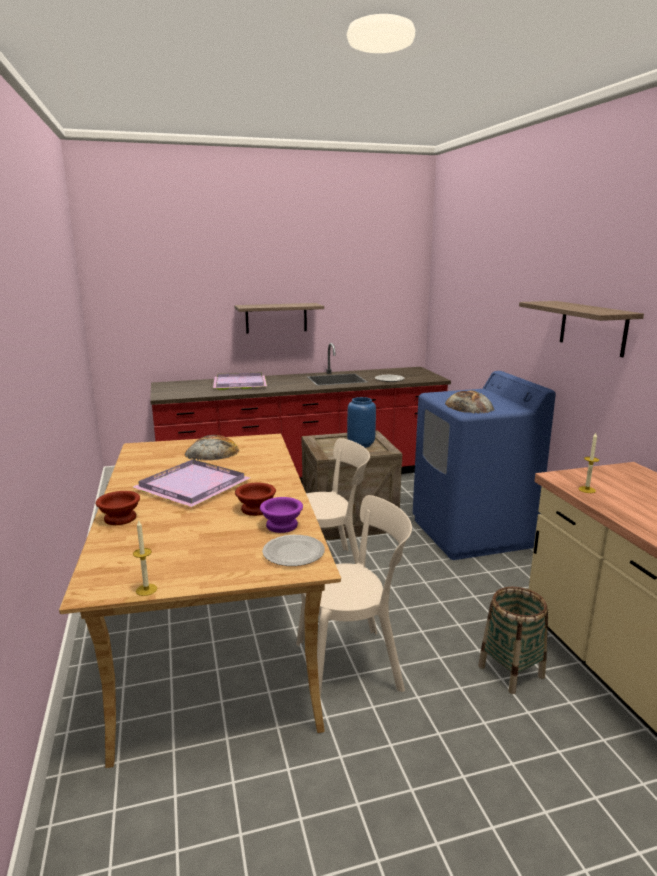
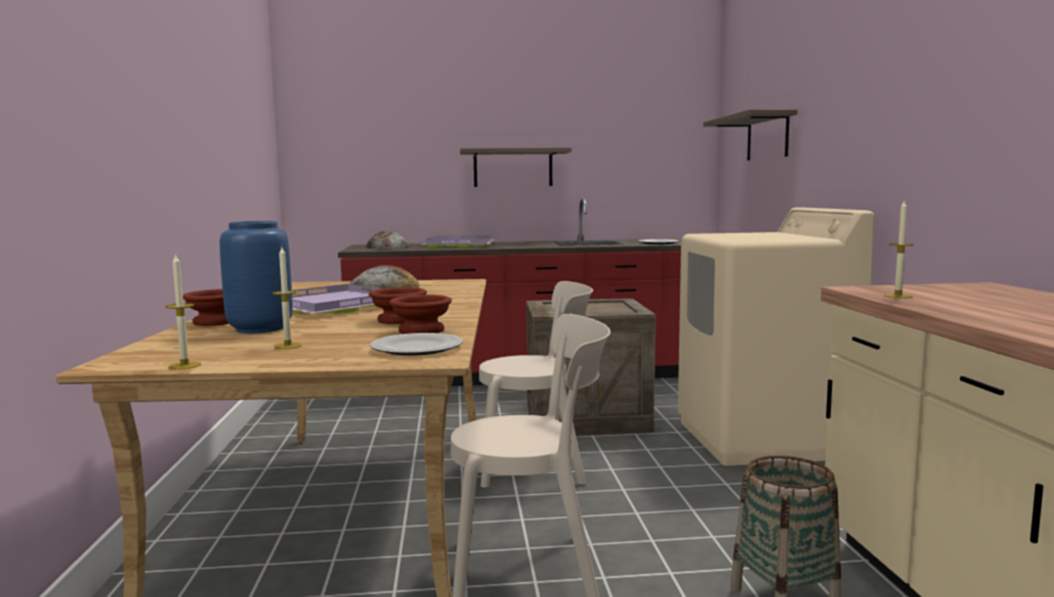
camera: 10 degrees right, 10 degrees down
(201, 555) = (288, 346): none -> candle
(283, 525) = (423, 331): purple bowl -> brown bowl
(361, 444) = (603, 308): blue vase -> blue vase (261, 328)
(469, 406) = (745, 238): bread -> bread (387, 247)
(472, 533) = (763, 439): blue washing machine -> beige washing machine
(592, 328) = (920, 106): shelf -> shelf (767, 137)

